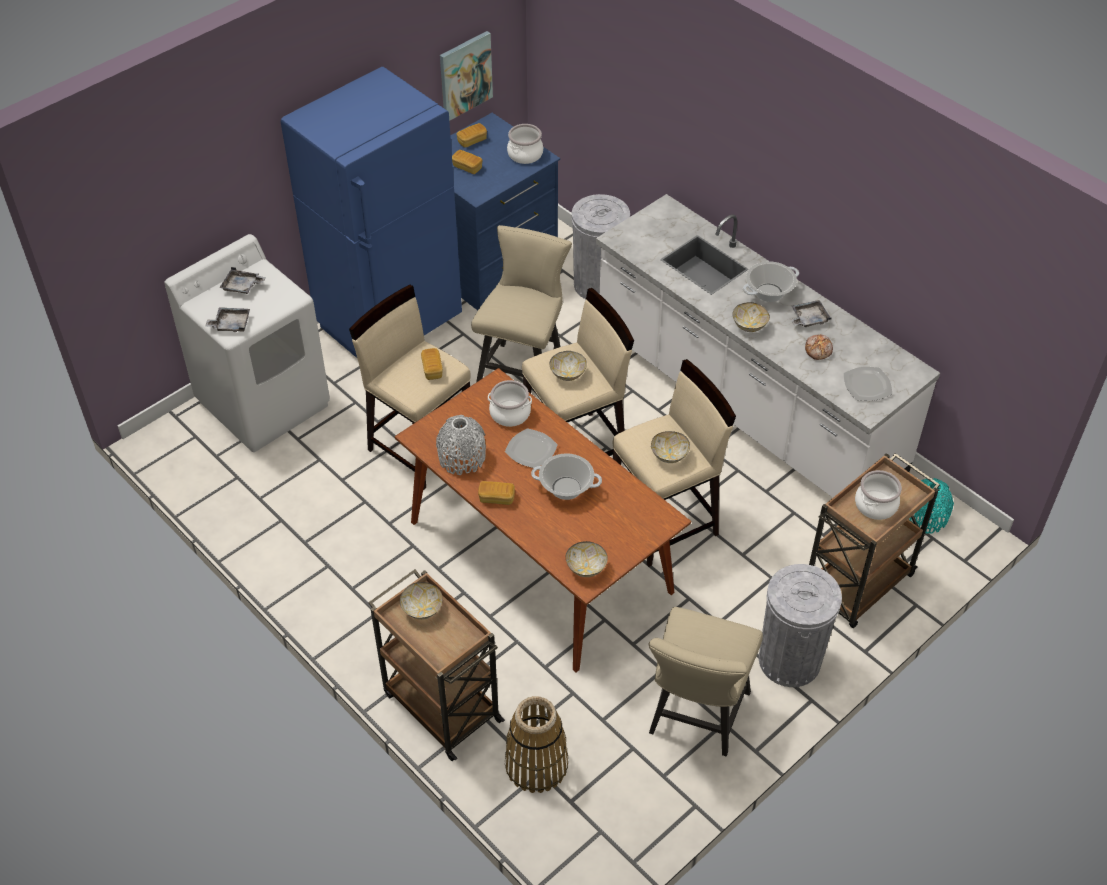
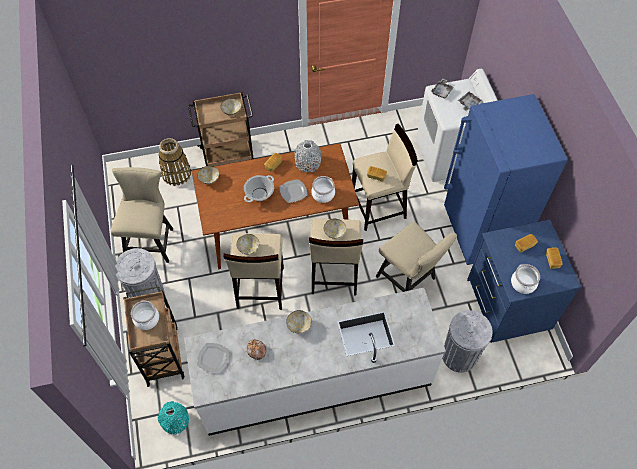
camera: 120 degrees right, 10 degrees up
(465, 75) = (587, 246): picture -> none
(695, 718) = (151, 240): beige chair -> beige chair turned 45 degrees clockwise
(769, 292) = (319, 354): cooking pot -> none
(808, 319) = (283, 362): grey tray -> none

